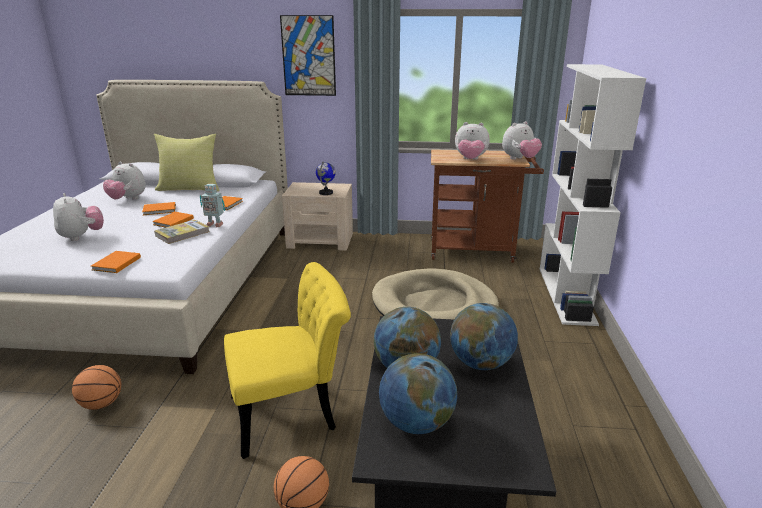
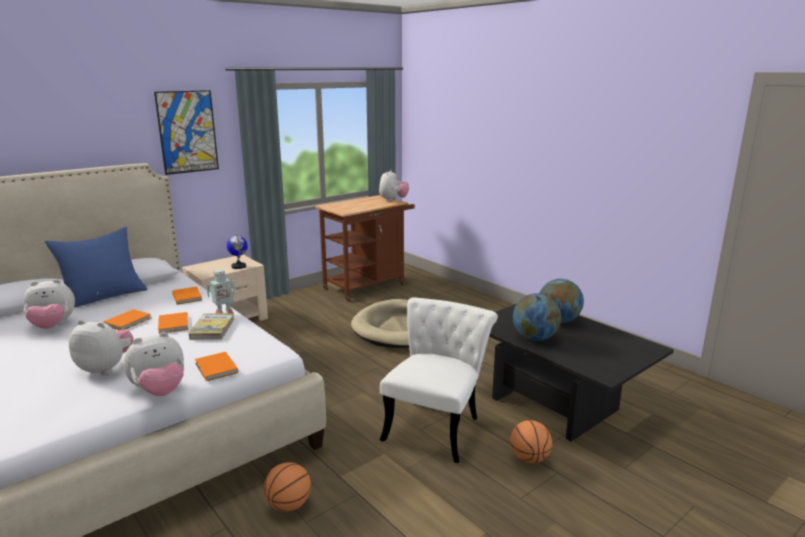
camera: 45 degrees left, 5 degrees down
(190, 188) = (104, 297): yellow pillow -> blue pillow
(293, 412) = (436, 425): yellow chair -> white chair
(416, 423) = (589, 355): globe -> none
(470, 160) = (364, 207): plush toy -> plush toy (160, 391)
(567, 295) = (464, 292): white bookcase -> none

